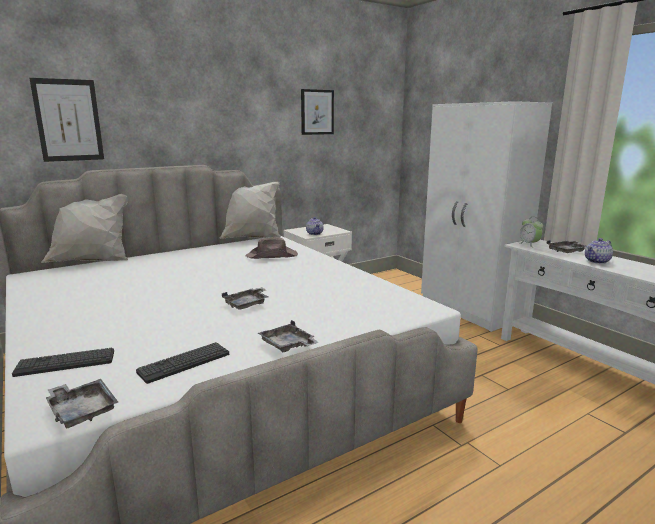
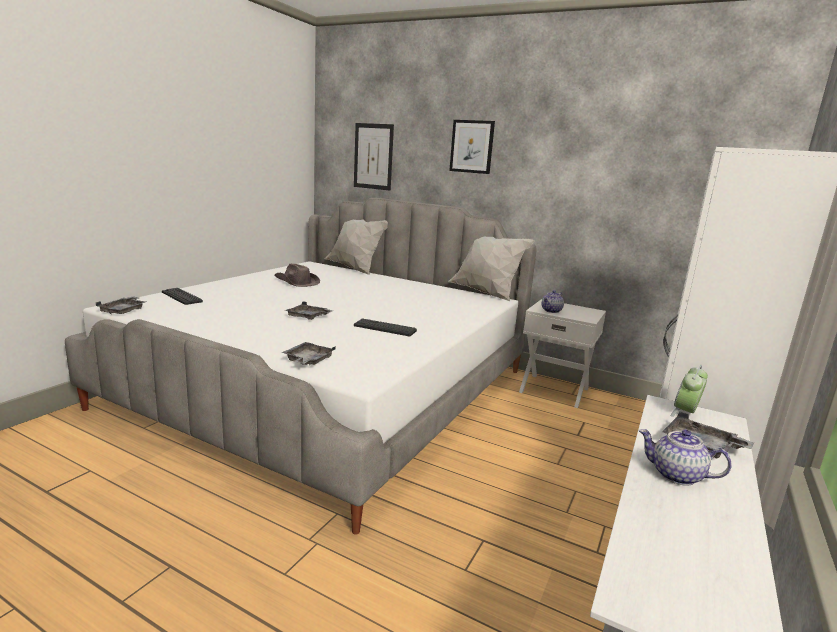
camera: 60 degrees right, 0 degrees up
(184, 363) = (190, 319): keyboard -> keyboard (385, 328)
(272, 256) = (442, 306): brown hat -> brown hat (296, 282)
(288, 345) = (232, 339): grey tray -> grey tray (308, 361)
(317, 112) = (619, 163): picture -> picture (471, 146)

